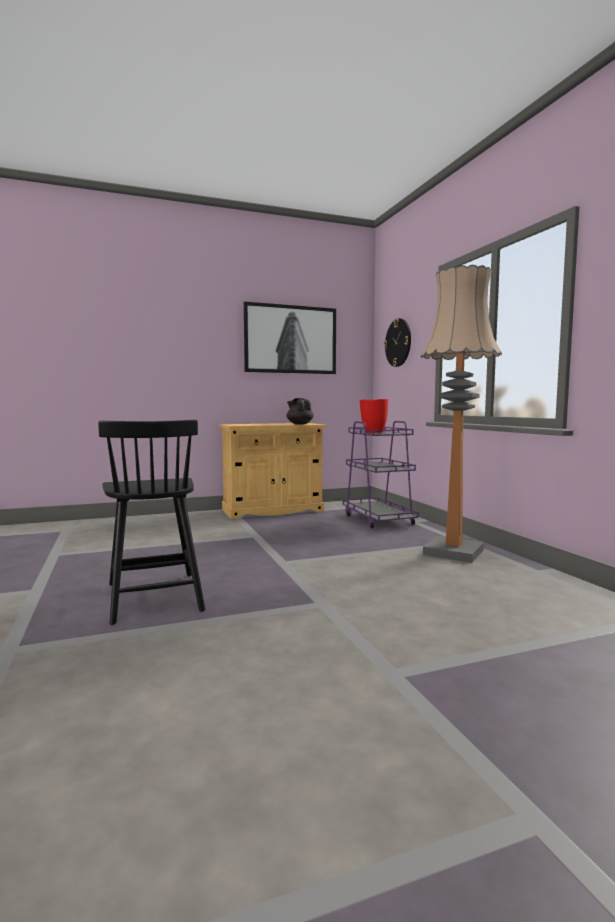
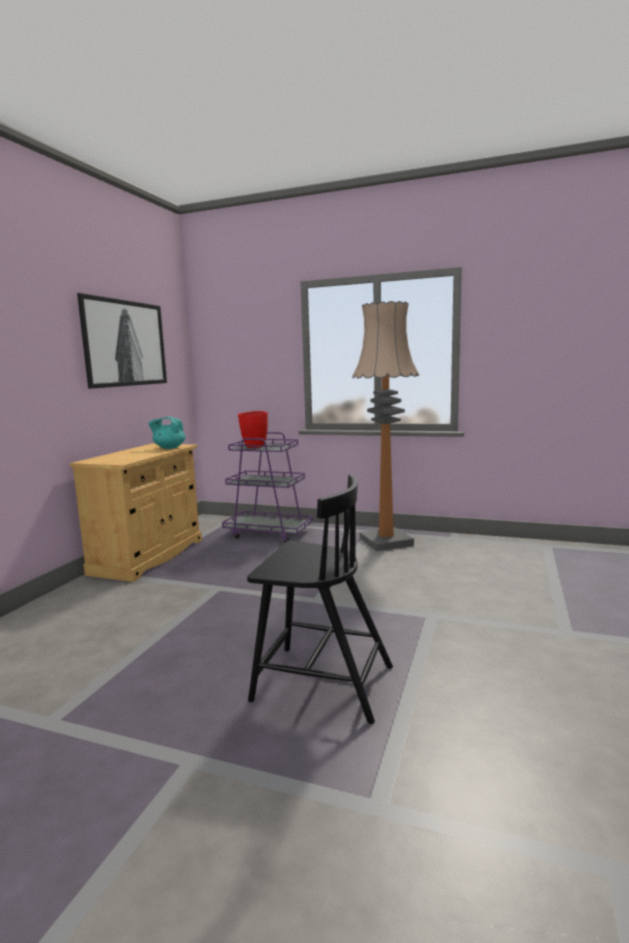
camera: 50 degrees left, 5 degrees up
(299, 424) = (169, 448): black teapot -> turquoise teapot
(398, 342) = (238, 349): wall clock -> none

